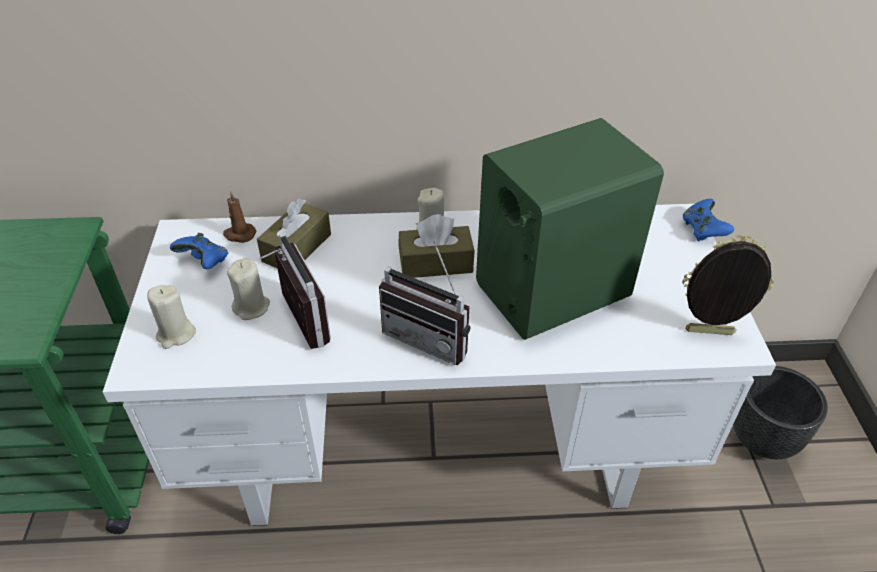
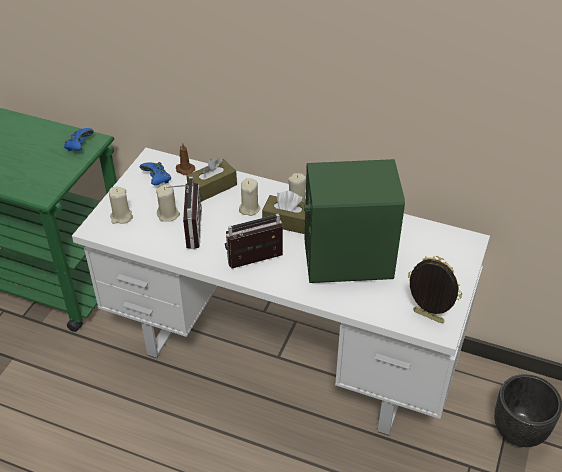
camera: 25 degrees right, 0 degrees up
(370, 261) = (249, 208): none -> beige candle
(430, 337) = (256, 263): radio -> radio turned 105 degrees clockwise
(702, 230) = (477, 254): blue game controller -> blue game controller (79, 146)

